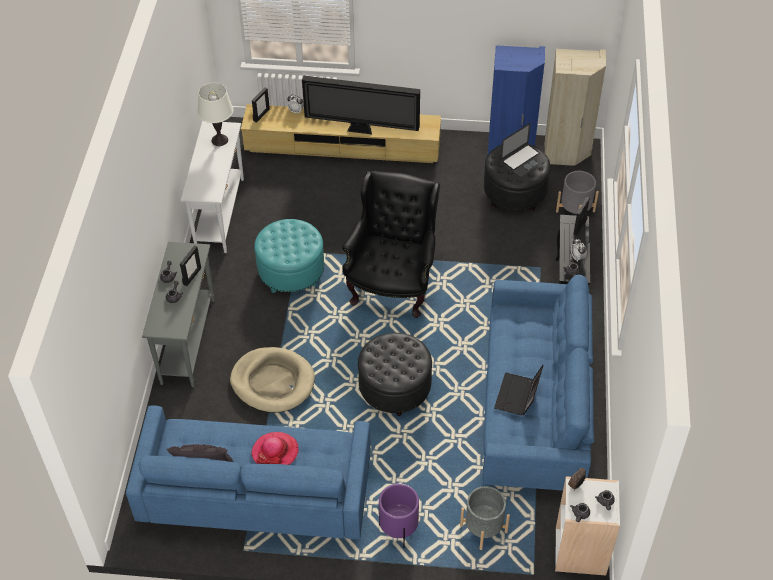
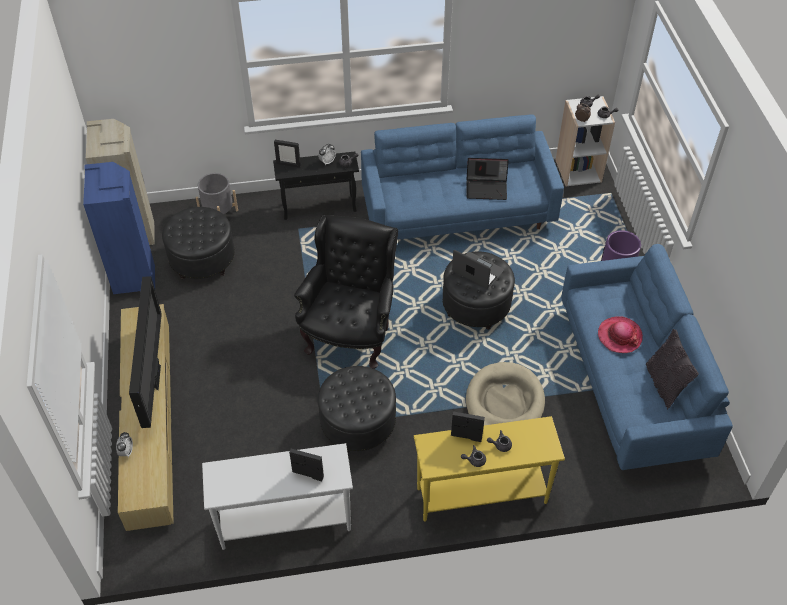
camera: 105 degrees left, 0 degrees up
(187, 340) = (481, 497): grey console table -> yellow console table
(220, 140) = (239, 476): white table lamp -> none
(261, 115) = (138, 489): picture frame -> picture frame (307, 475)
(291, 273) = (358, 424): turquoise ottoman -> black ottoman
(393, 285) = (351, 333): black armchair -> black armchair turned 105 degrees clockwise
(483, 529) = (587, 226): grey planter -> none
(523, 160) = (192, 224): laptop -> laptop (477, 271)

